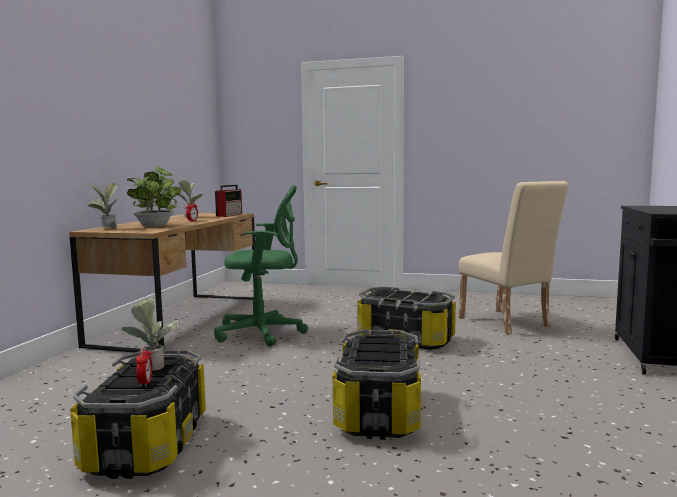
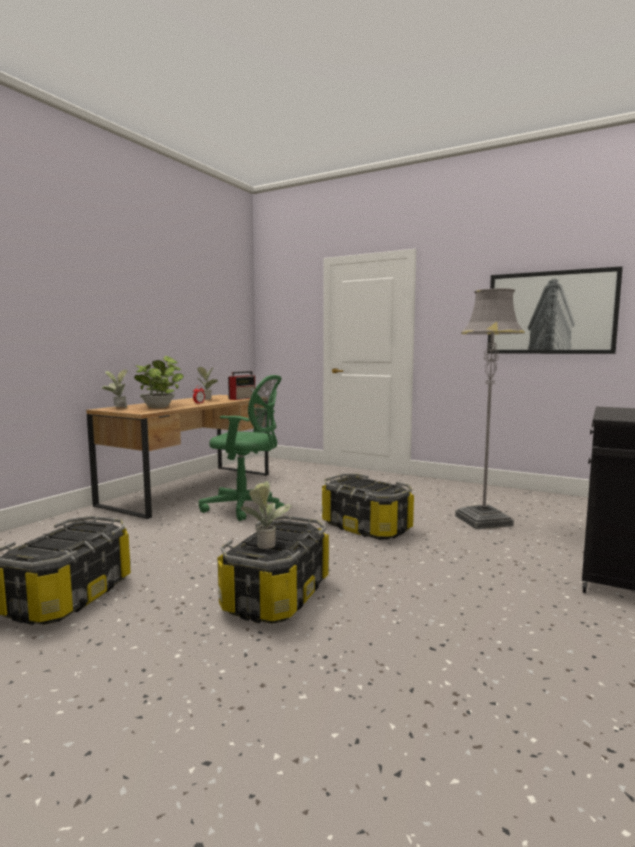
camera: 15 degrees right, 0 degrees up
(145, 383) = (59, 545): alarm clock -> none
(152, 365) = (82, 530): potted plant -> potted plant (265, 543)
(507, 324) = (483, 520): beige chair -> grey floor lamp
(539, 122) = (550, 313): none -> picture

